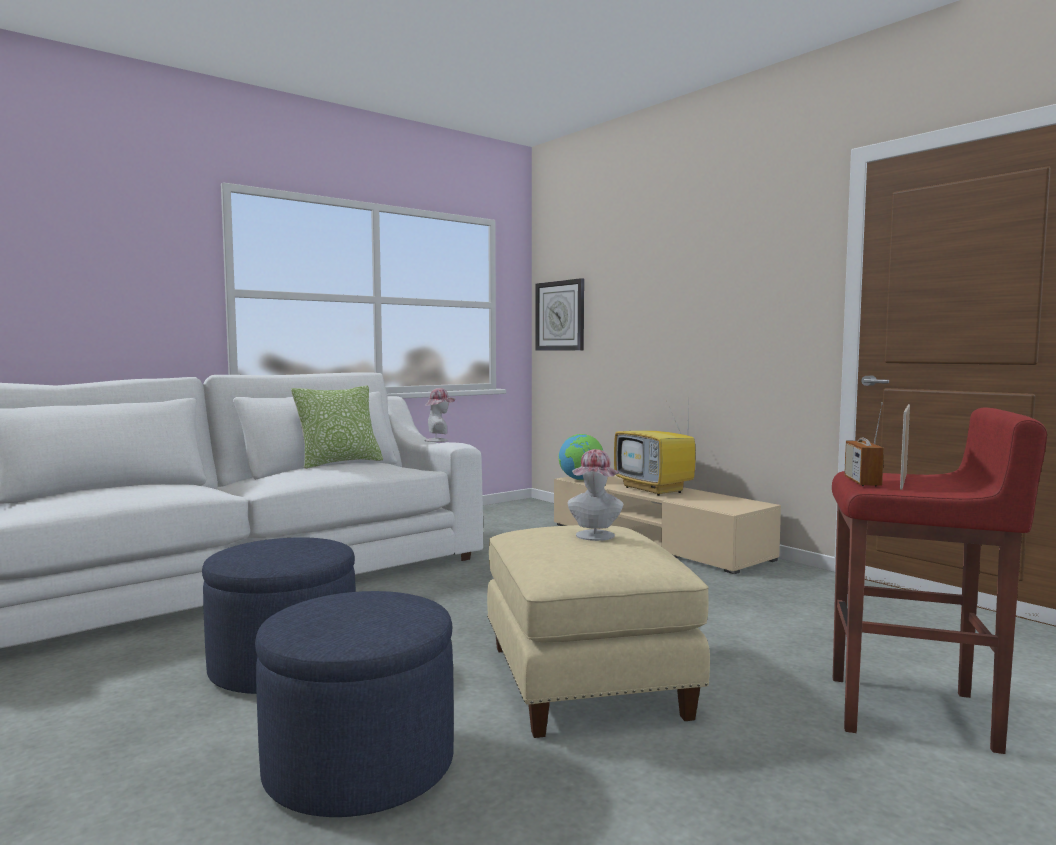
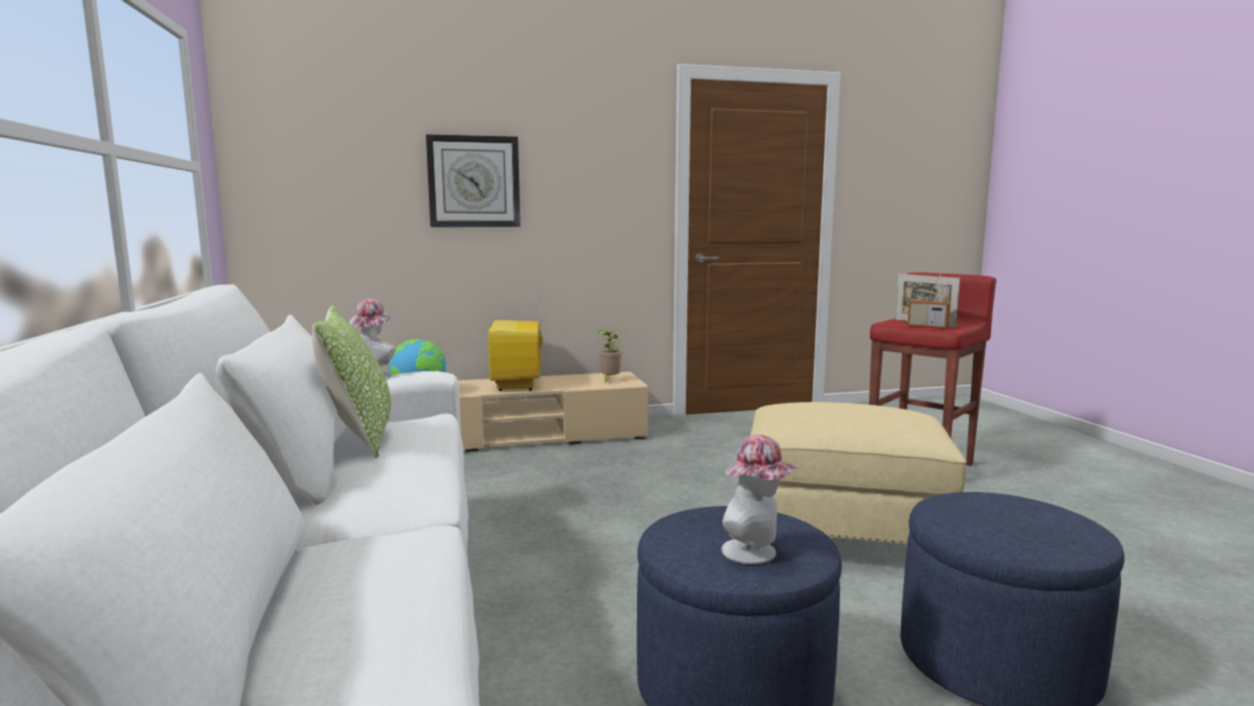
camera: 65 degrees left, 5 degrees up
(560, 316) = (290, 188): wall clock -> wall clock (474, 182)
(595, 537) = (855, 409): hat -> hat (756, 553)
(655, 490) = (518, 385): television -> television turned 90 degrees clockwise
(725, 505) = (609, 381): none -> potted plant

